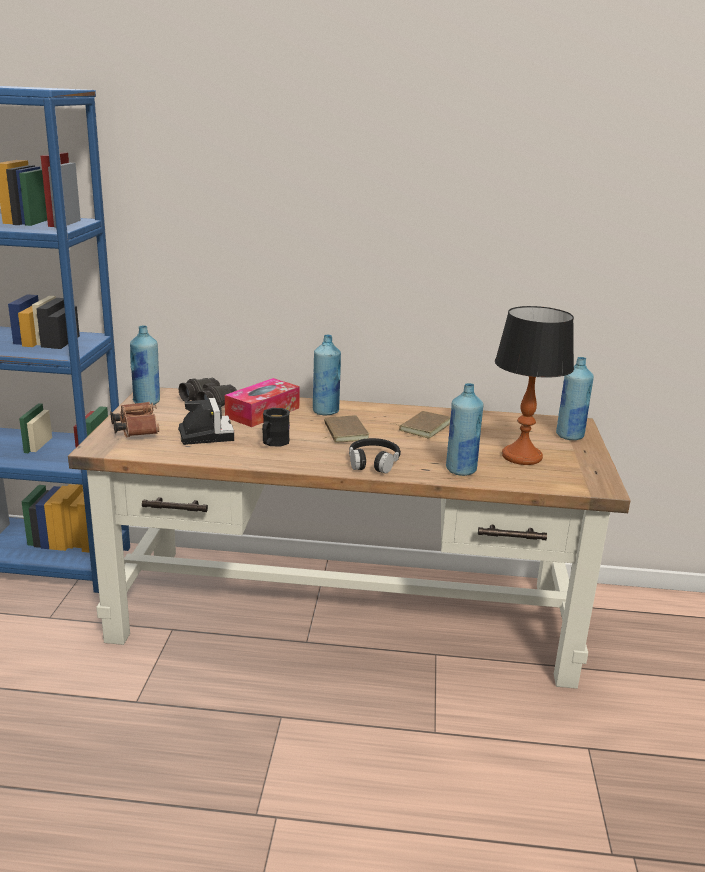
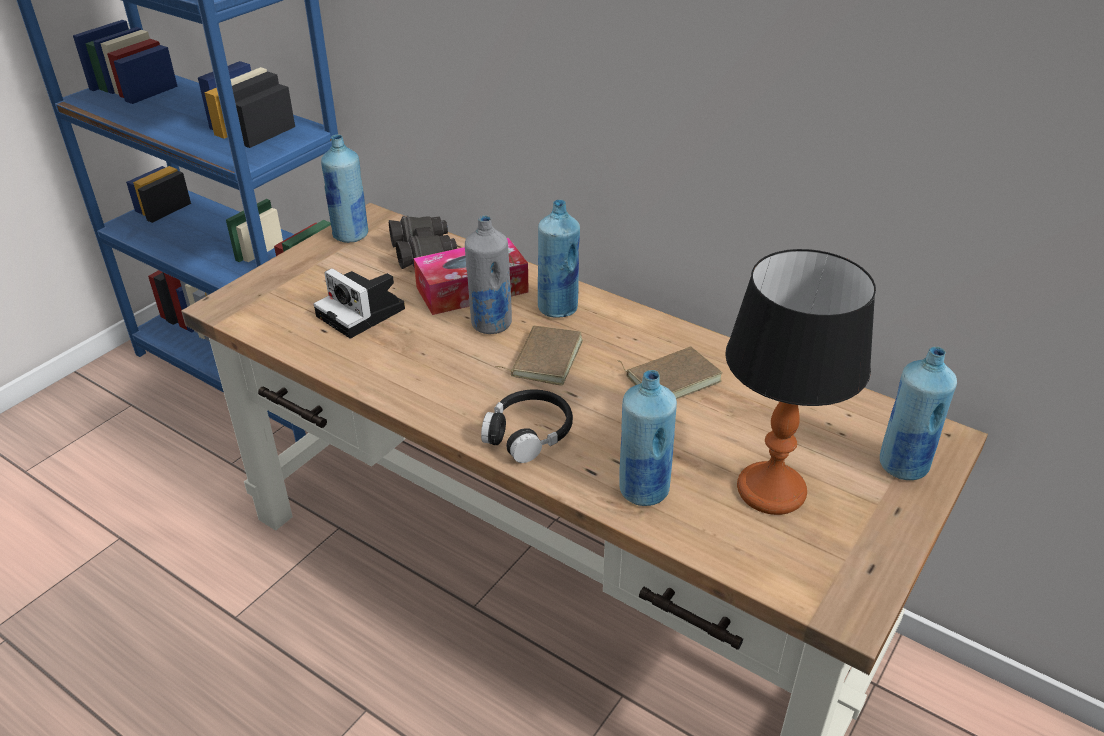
camera: 30 degrees right, 15 degrees up
(136, 430) = (292, 284): brown binoculars -> none
(205, 434) = (363, 313): camera -> camera turned 120 degrees clockwise
(273, 443) = (431, 354): black mug -> none
(293, 424) = (490, 324): none -> grey bottle

